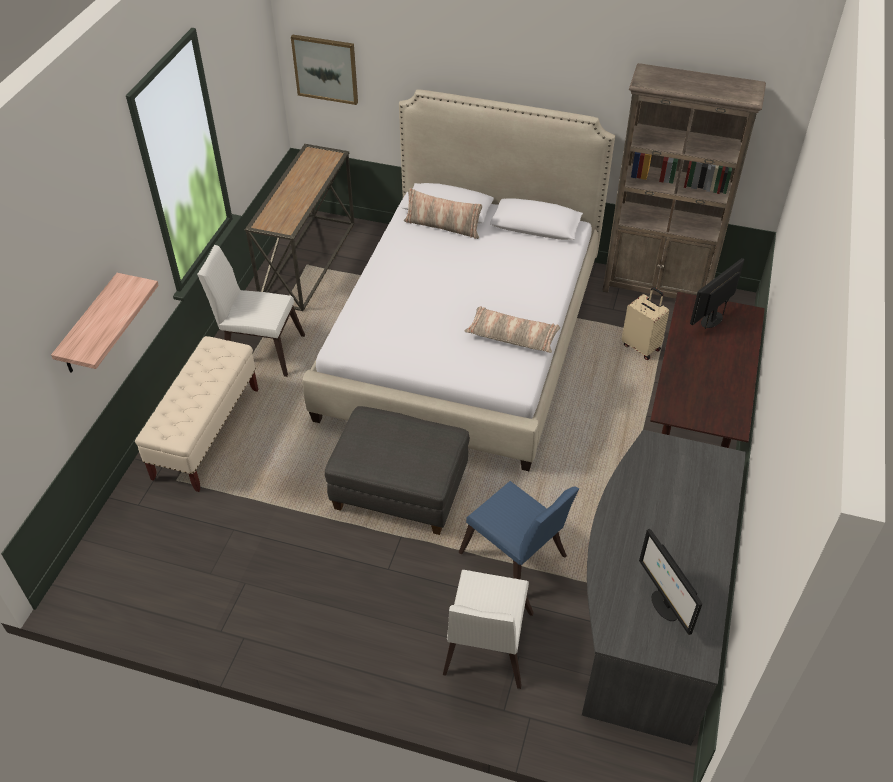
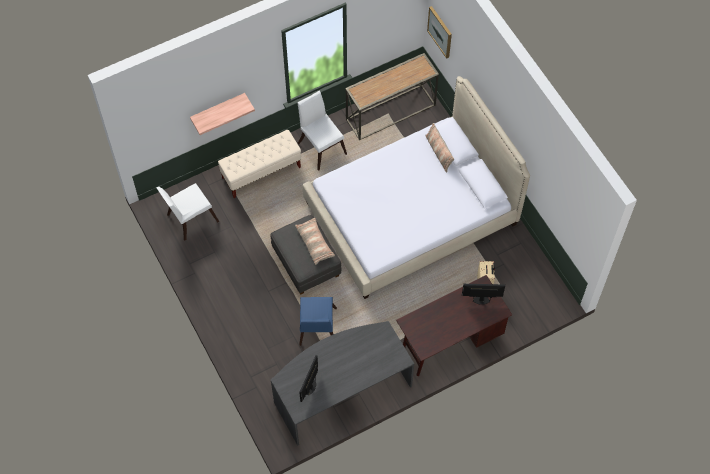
camera: 45 degrees right, 15 degrees up
(485, 649) = (268, 351): white chair -> white chair (189, 219)
(512, 336) = (399, 235): pillow -> pillow (315, 243)
(657, 288) = (533, 262): brown bookcase -> none

